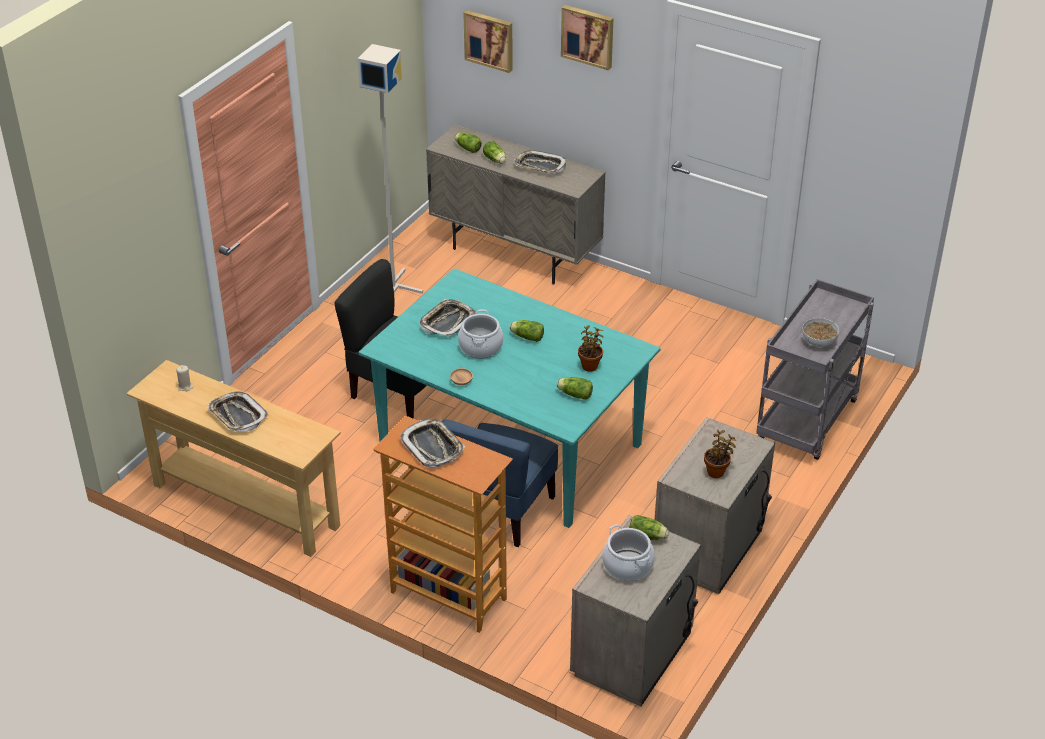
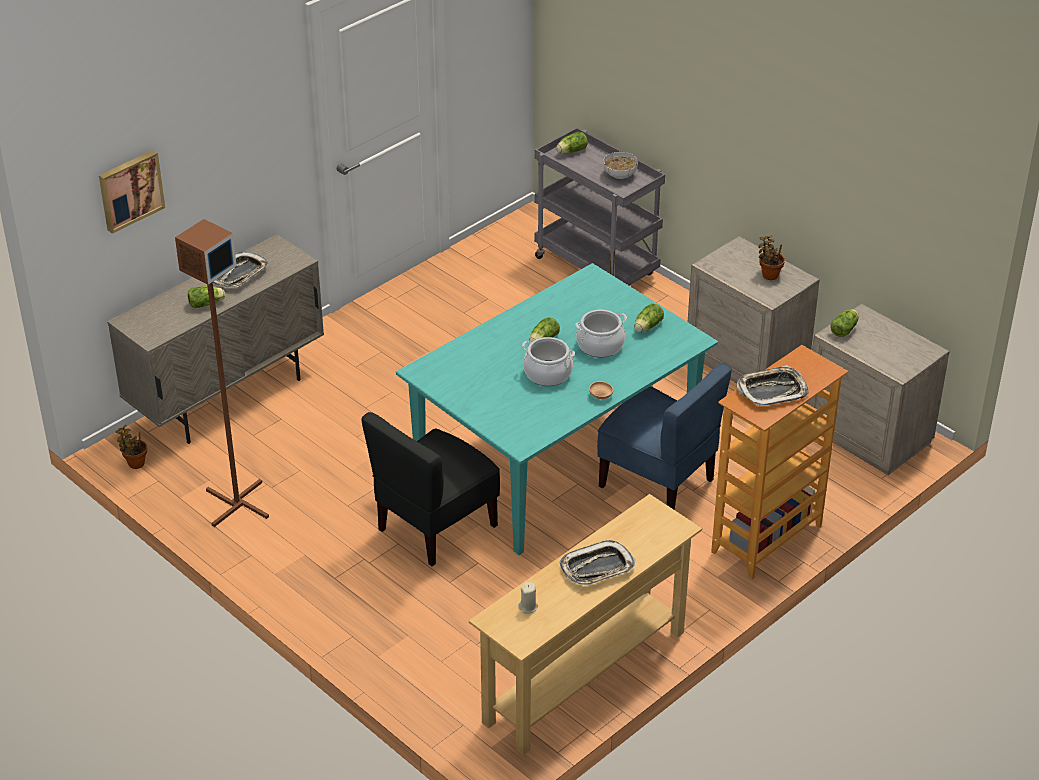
camera: 75 degrees left, 0 degrees up
(393, 287) = (236, 503): grey floor lamp -> brown floor lamp
(447, 321) = (494, 390): tray -> none
(467, 148) = (167, 320): lettuce -> lettuce (571, 151)
(588, 36) = (236, 102): picture -> none
(590, 365) = (605, 309): potted plant -> potted plant (134, 463)
(627, 566) = (880, 348): cooking pot -> cooking pot (600, 345)

